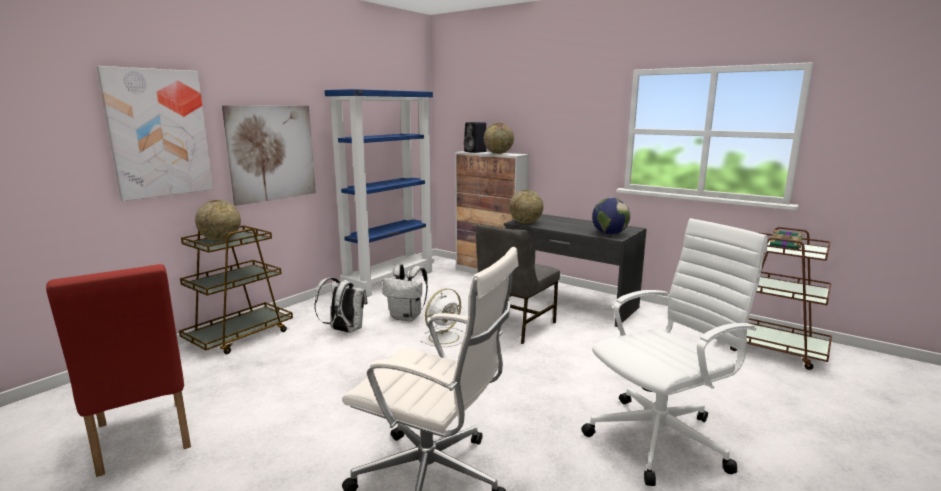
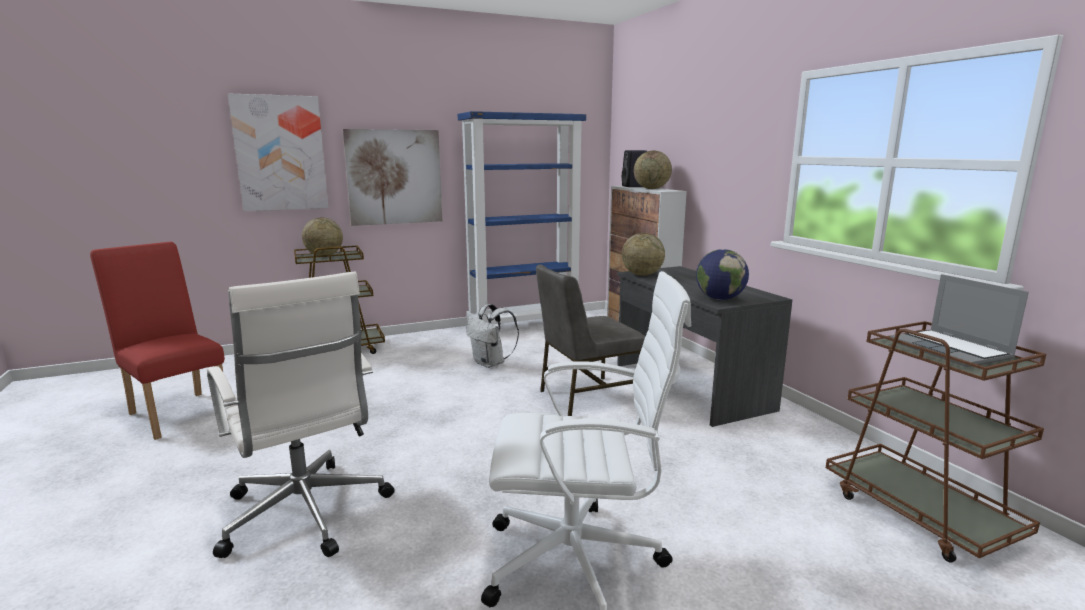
camera: 30 degrees right, 0 degrees up
(142, 441) = (177, 412): red chair -> red chair turned 135 degrees clockwise
(344, 330) = (420, 363): white backpack -> none
(445, 337) = (499, 390): white fan -> none
(786, 246) = (951, 350): book -> laptop

